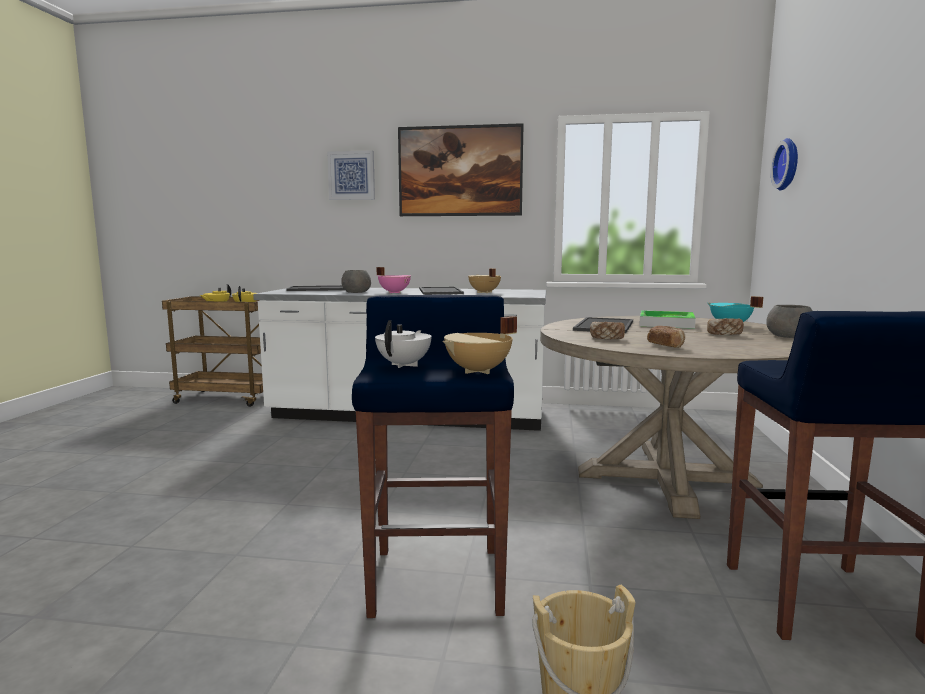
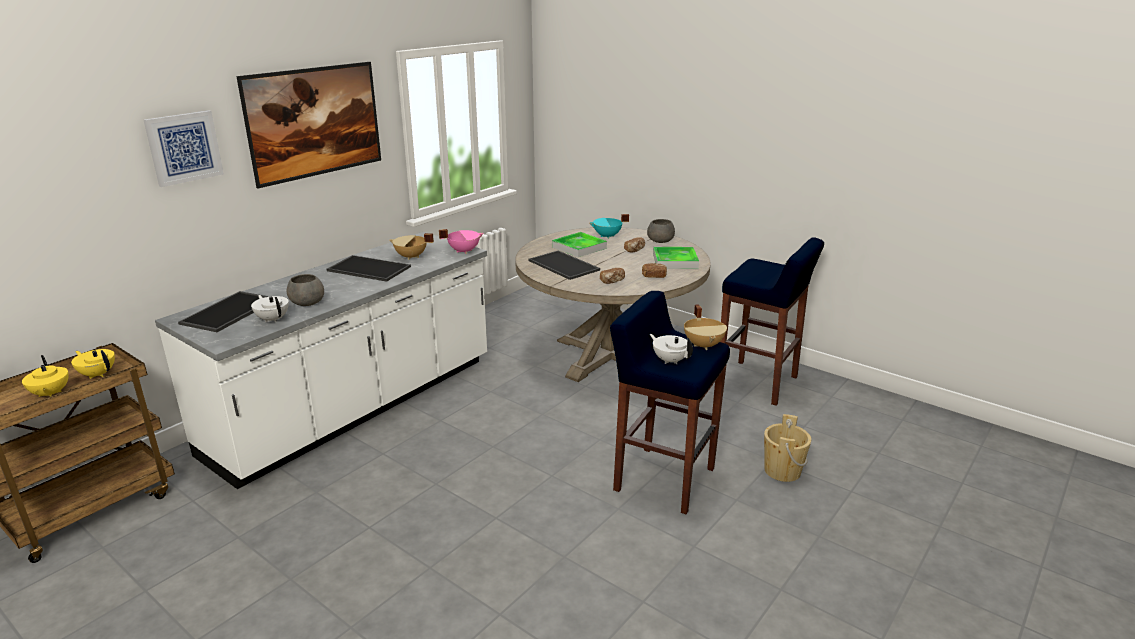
camera: 60 degrees left, 15 degrees up
(318, 292) = (273, 319): none -> white teapot
(394, 292) = (343, 287): pink cooking pot -> pink cooking pot (463, 251)
(743, 346) = (675, 261): none -> tray
(789, 164) = (583, 98): wall clock -> none

